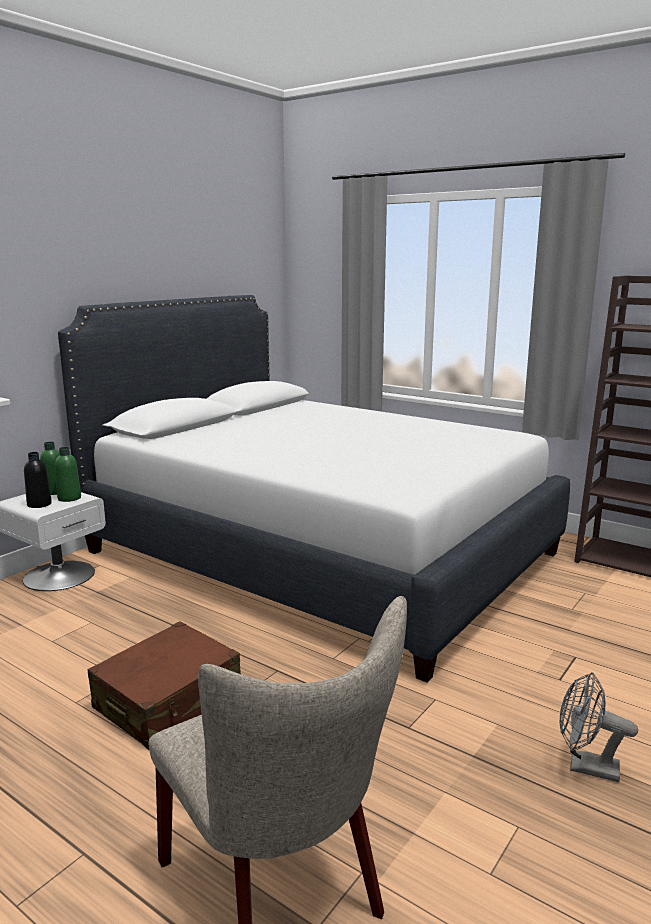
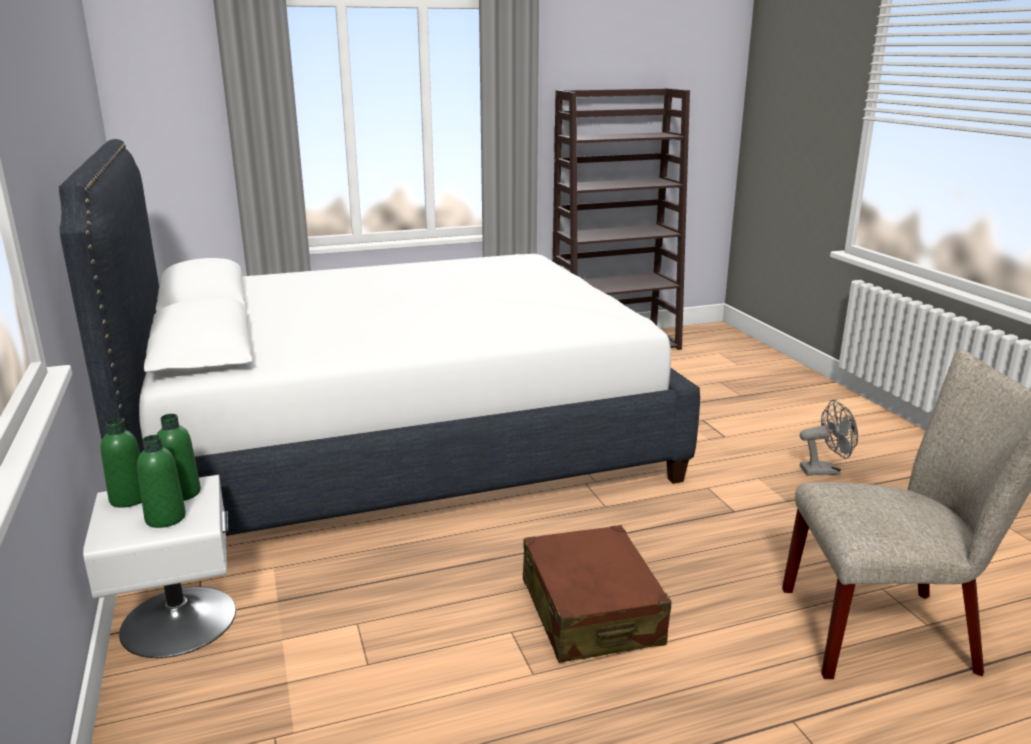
camera: 55 degrees left, 5 degrees up
(39, 504) = (165, 518): black bottle -> green bottle
(585, 767) = (825, 470): grey fan -> grey fan turned 150 degrees counterclockwise

